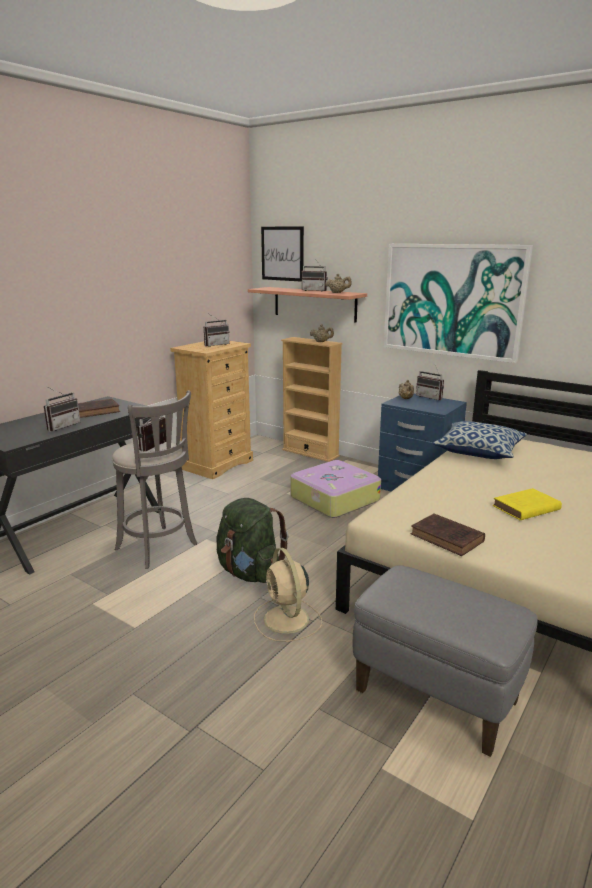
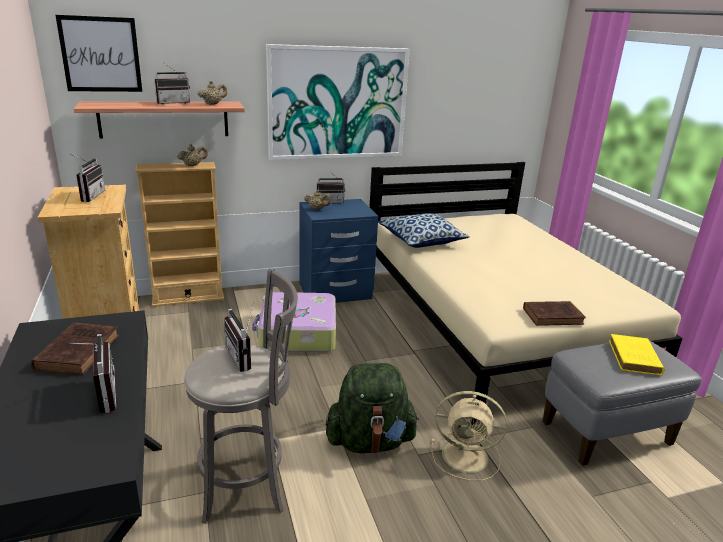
camera: 55 degrees left, 5 degrees up
(525, 508) = (531, 273): yellow book -> yellow book (634, 358)

